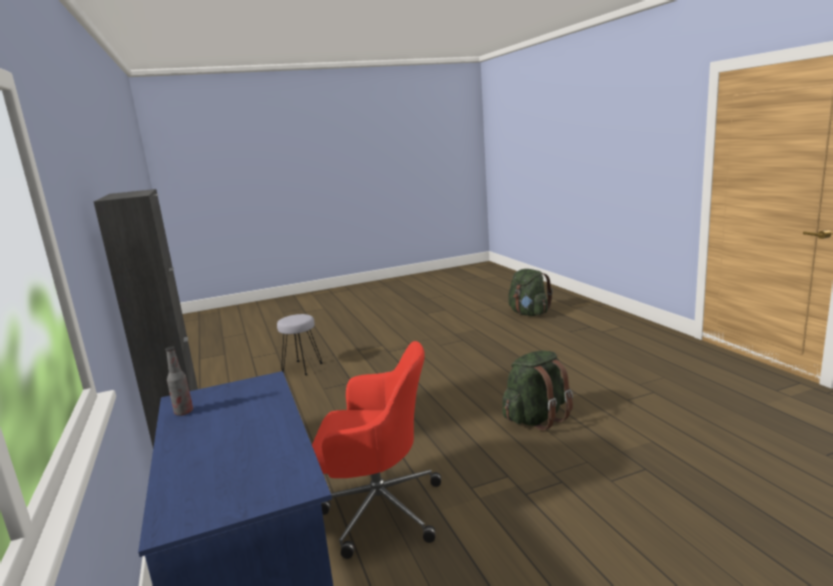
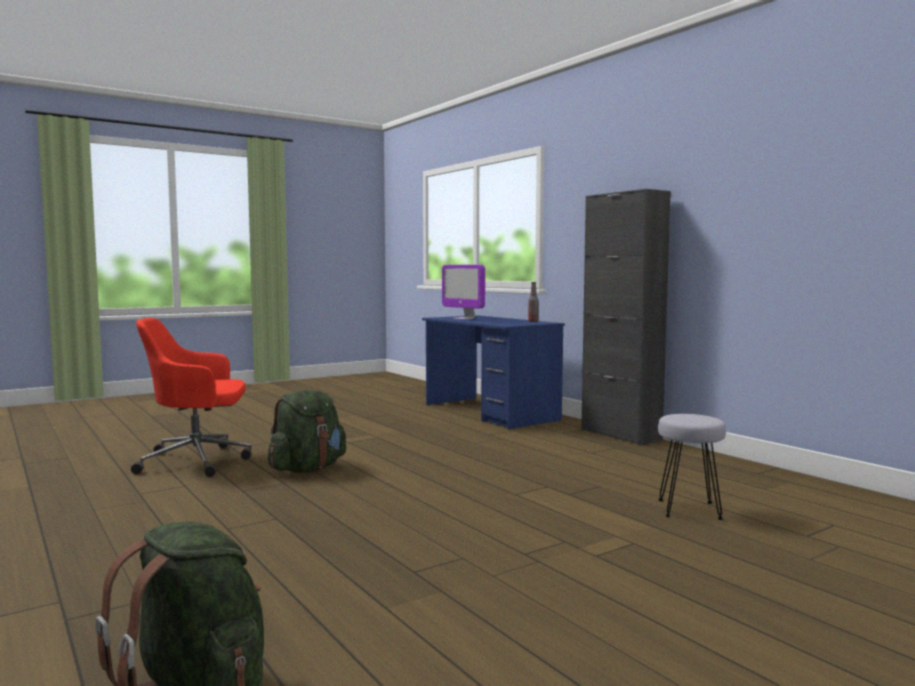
camera: 165 degrees right, 10 degrees down
(257, 459) = (464, 318): none -> monitor
(378, 509) = (443, 429): red office chair -> red office chair (198, 461)

